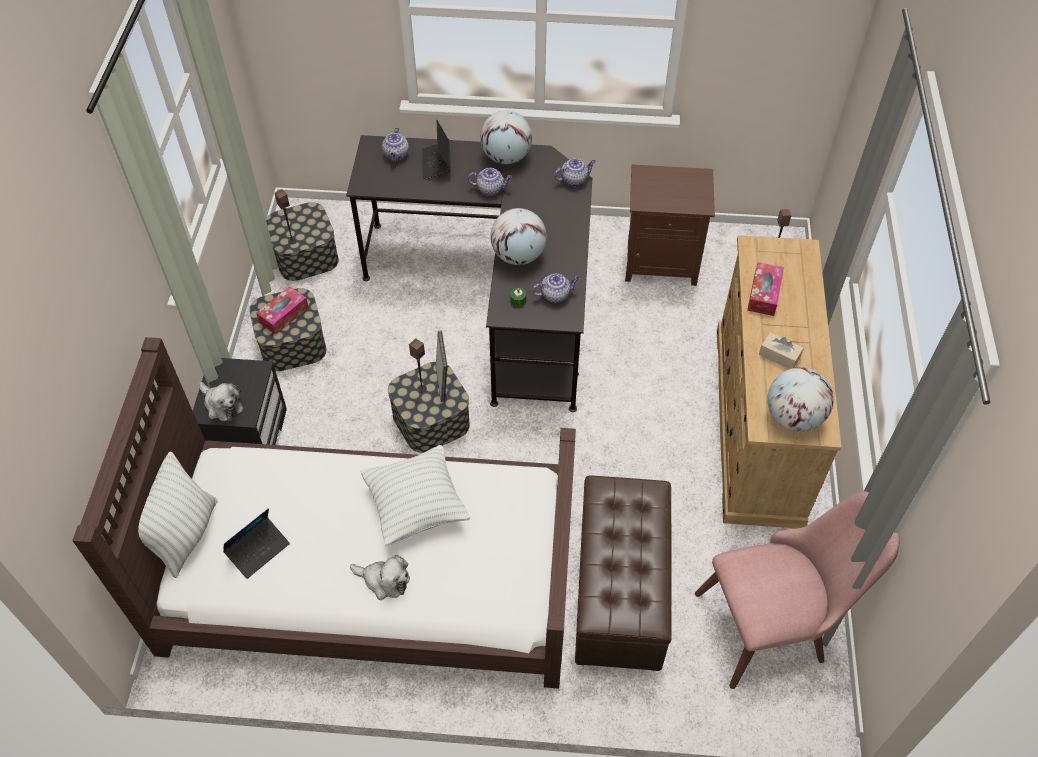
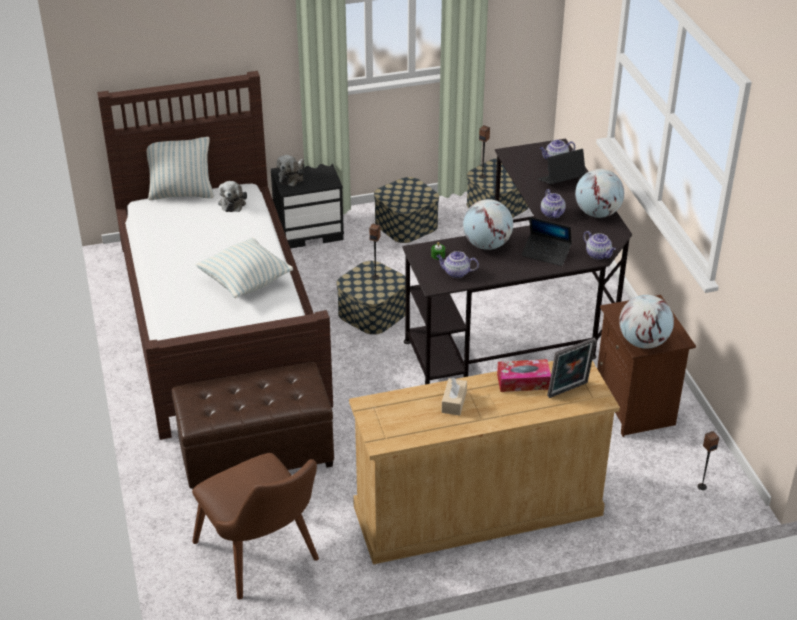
camera: 70 degrees right, 15 degrees down
(258, 550) = (181, 224): laptop -> laptop (546, 253)
(284, 315) = (407, 194): tissue box -> none
(384, 581) = (178, 284): plush toy -> plush toy (232, 202)
(443, 383) = (386, 286): picture frame -> picture frame (569, 391)
(555, 295) = (456, 273): teapot -> teapot turned 135 degrees clockwise
(775, 623) = (265, 559): pink chair -> brown chair
(793, 417) = (388, 421): globe -> globe (643, 342)

